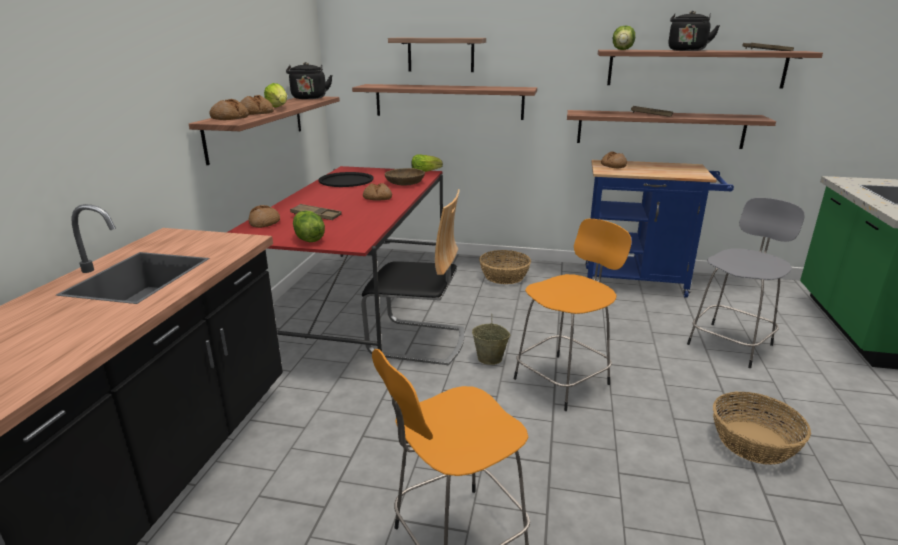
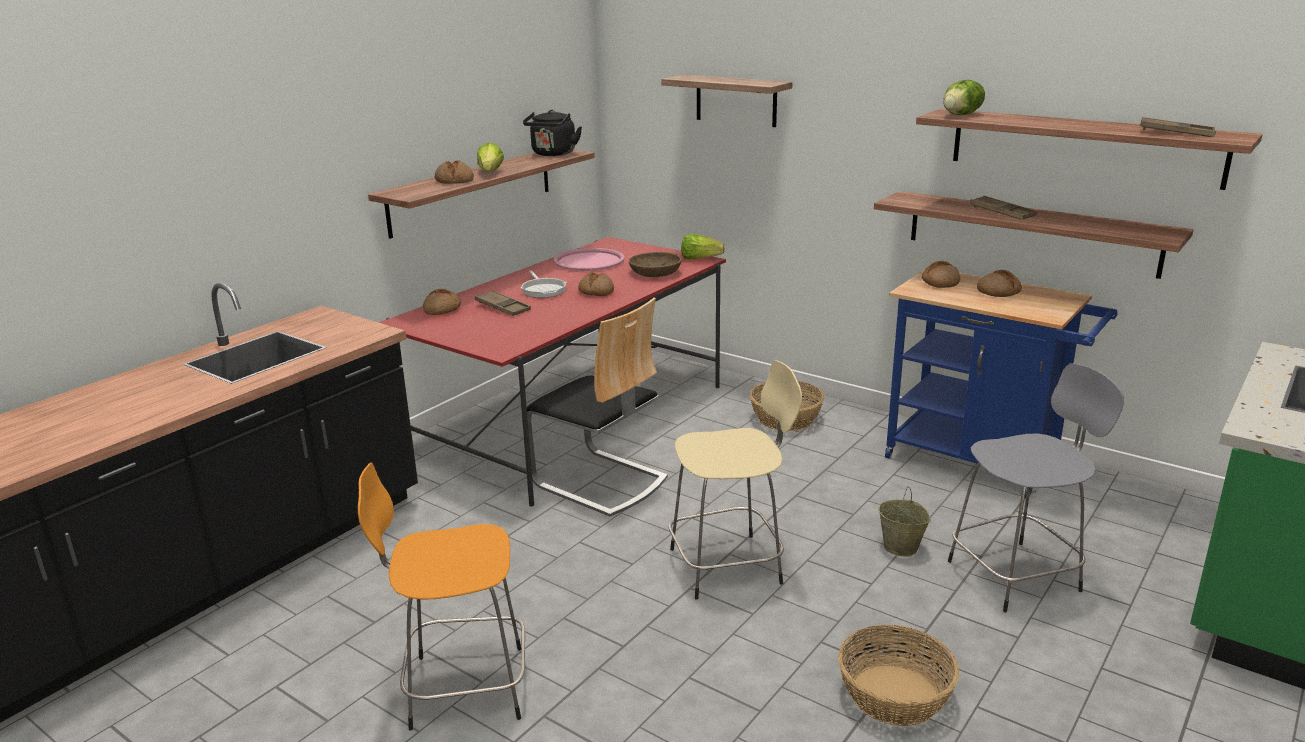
camera: 25 degrees right, 0 degrees up
(230, 118) = (416, 188): bread -> bread (998, 291)
(308, 239) = (463, 337): lettuce -> none
(334, 201) = (543, 290): none -> frying pan
(346, 180) = (589, 261): black tray -> pink tray
(448, 101) = (744, 164): shelf -> none
(490, 358) = (665, 520): beige bucket -> beige bucket (901, 547)
(564, 380) = (729, 565): orange stool -> beige stool
(687, 50) = (1051, 123): black kettle -> none

